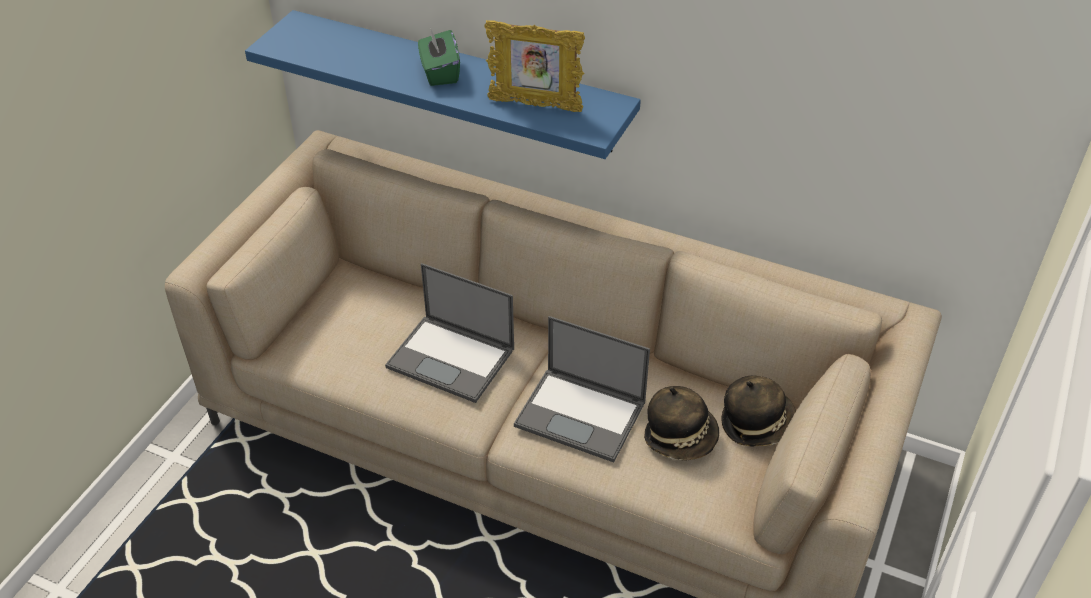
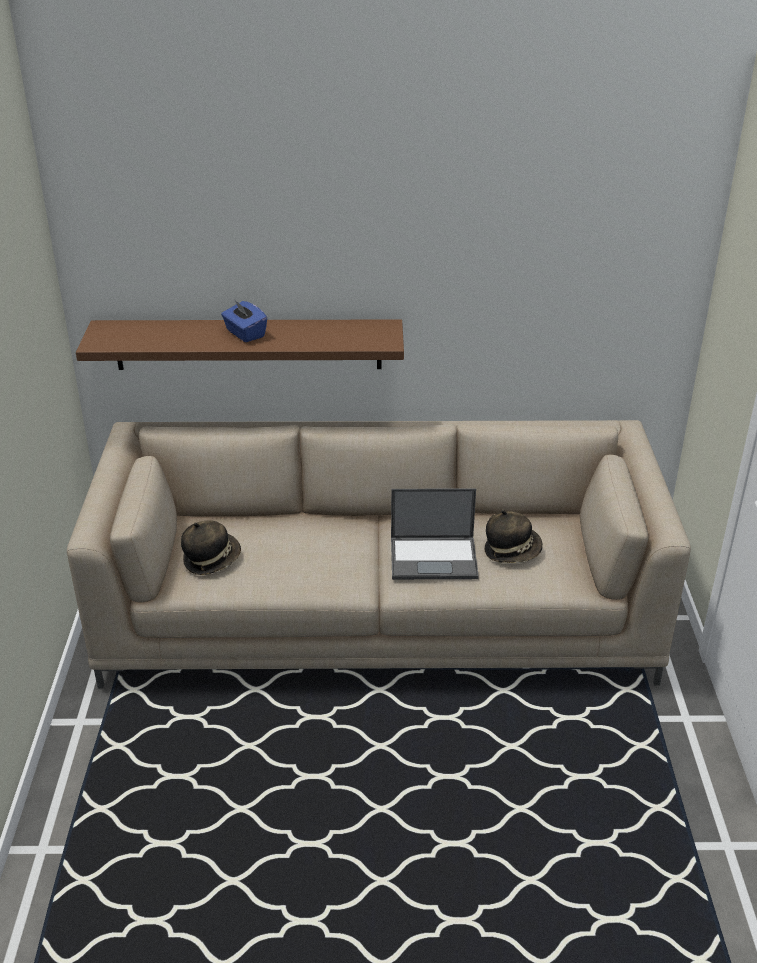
camera: 25 degrees left, 10 degrees down
(440, 72) = (245, 334): green tissue box -> blue tissue box
(452, 358) = (314, 552): laptop -> none
(459, 81) = (248, 344): blue shelf -> brown shelf
(535, 105) = (332, 337): picture frame -> none
(757, 423) = (555, 528): hat -> hat (211, 559)

